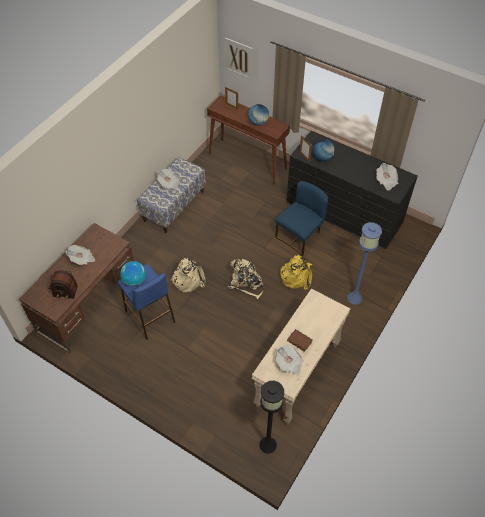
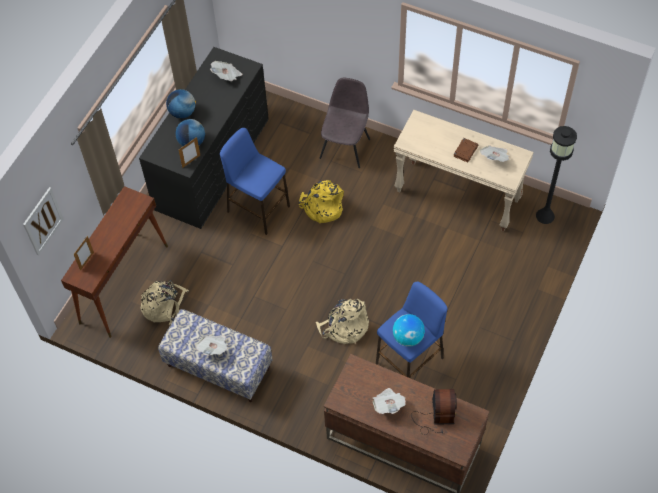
camera: 95 degrees left, 5 degrees up
(246, 283) = (340, 259): beige backpack -> beige backpack (164, 305)
(258, 123) = (121, 224): globe -> globe (182, 112)
(300, 236) = (258, 208): blue chair -> blue stool
(354, 298) = (345, 147): blue floor lamp -> grey chair

